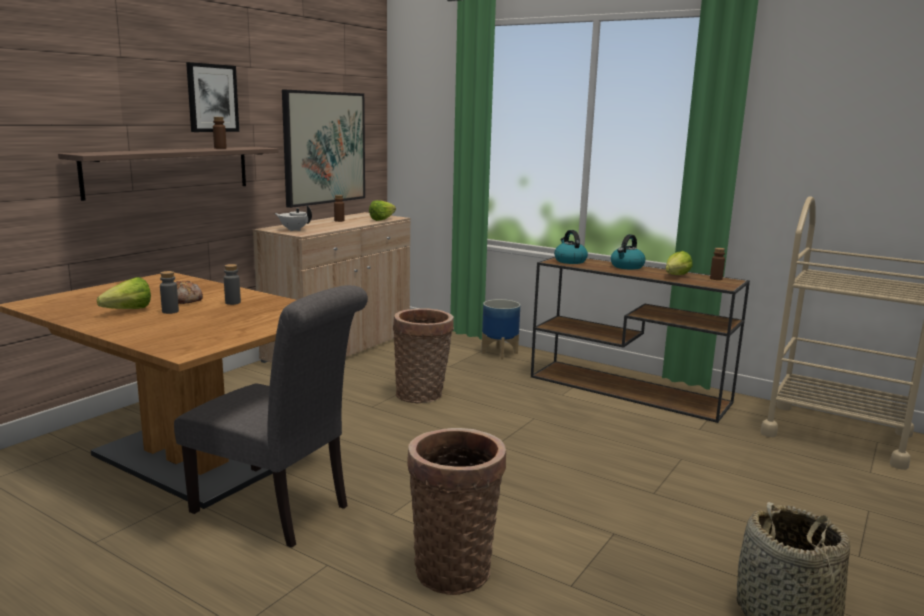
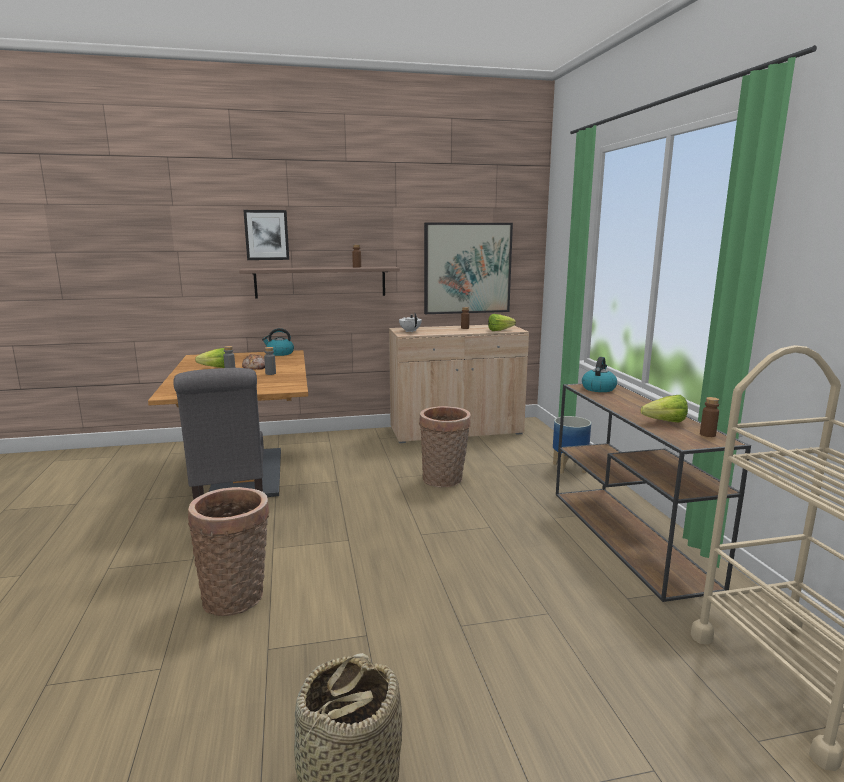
camera: 45 degrees right, 0 degrees up
(212, 98) = (358, 231): picture -> picture (266, 235)
(627, 266) = (640, 403): kettle -> kettle (280, 353)

